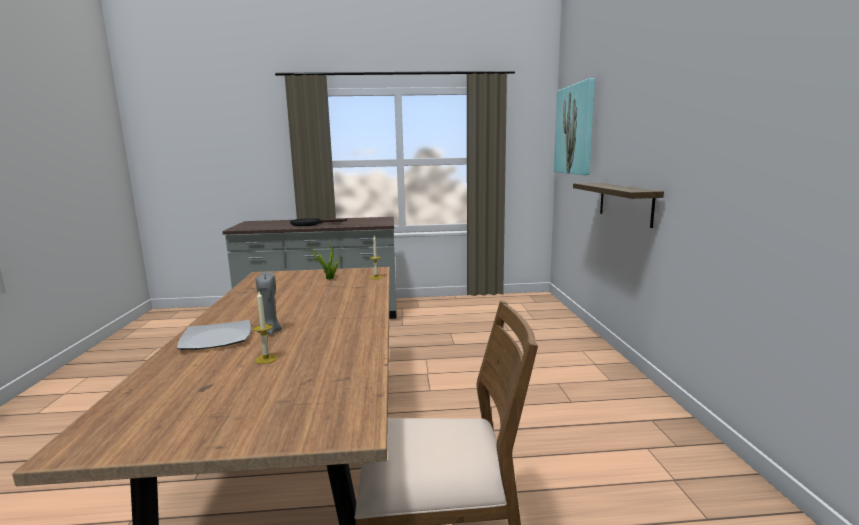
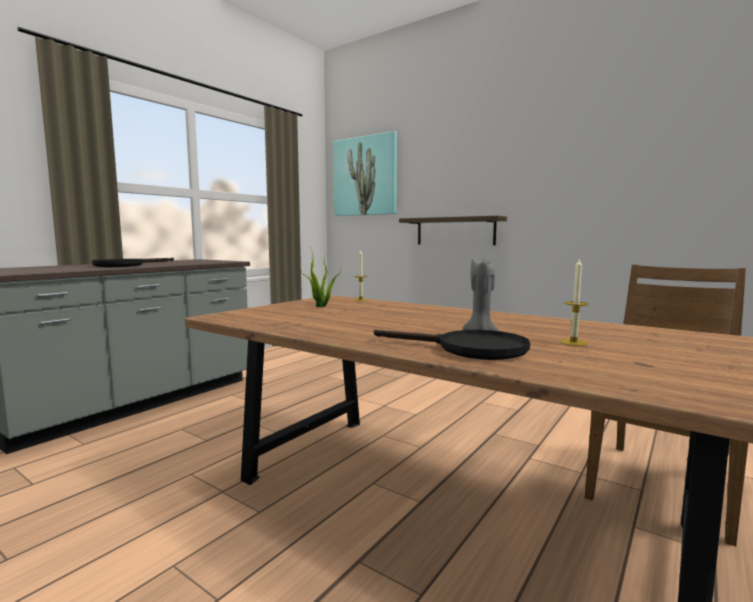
camera: 50 degrees left, 5 degrees down
(215, 338) = (469, 349): plate -> black frying pan

